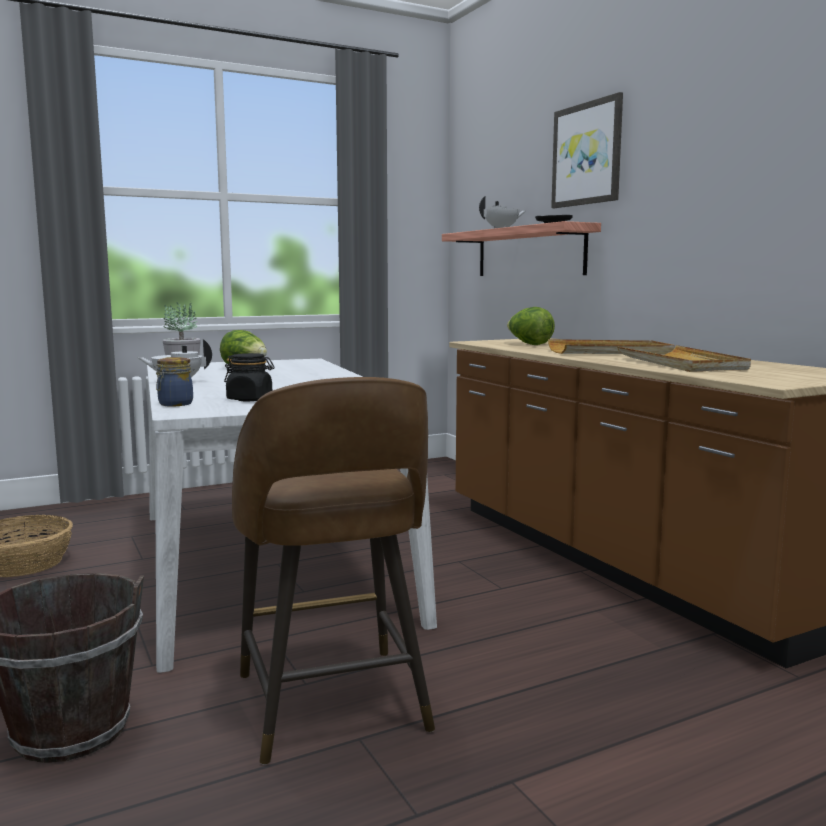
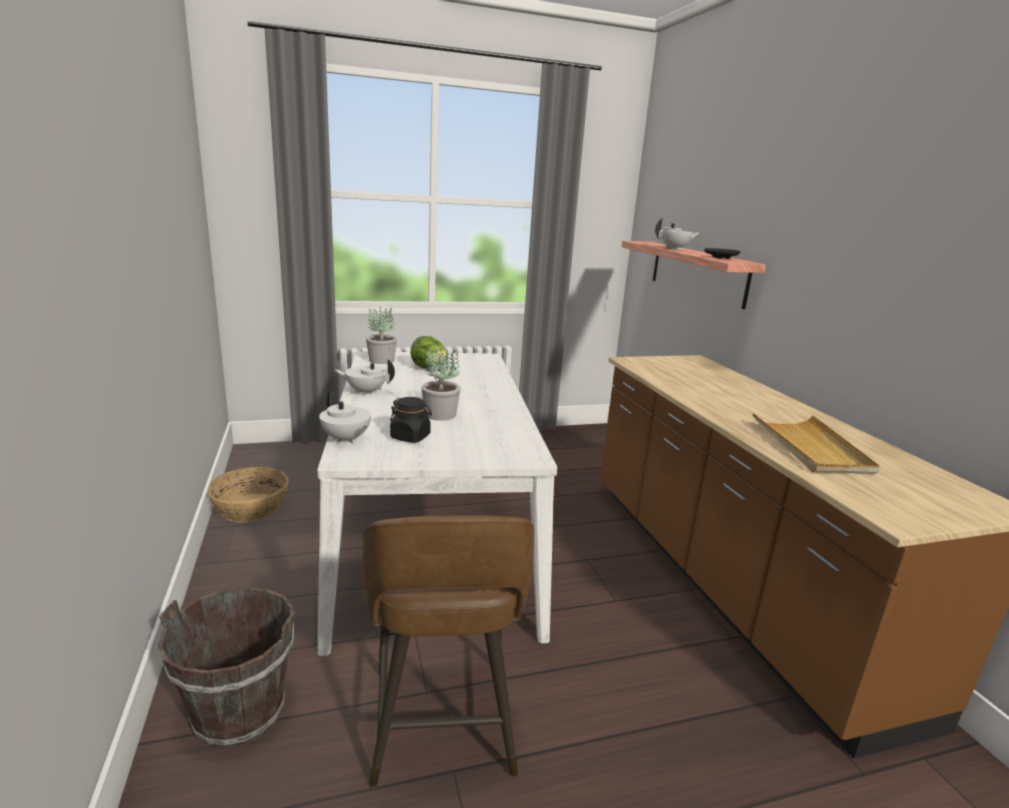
camera: 10 degrees right, 10 degrees up
(174, 404) = (346, 439): jar -> white teapot
(276, 388) = (440, 415): none -> potted plant
(529, 344) = (678, 374): lettuce -> none
(587, 154) = (764, 194): picture -> none
(610, 352) = (748, 404): beige tray -> none

